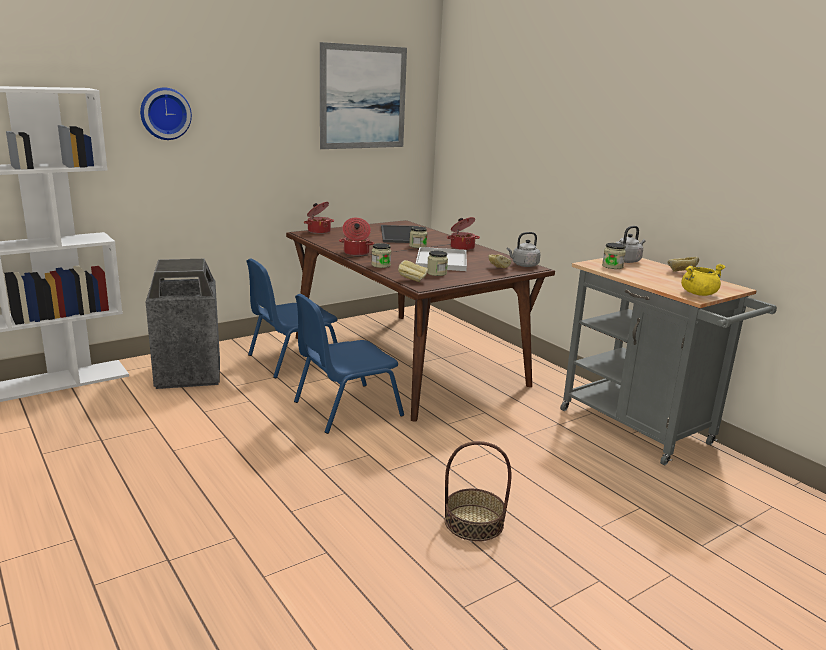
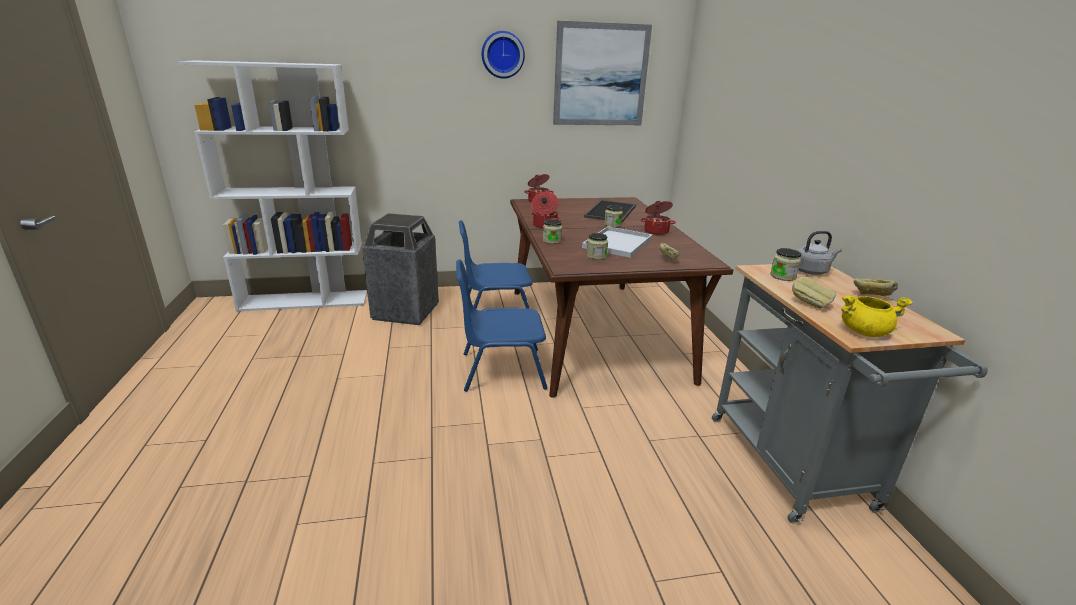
camera: 25 degrees right, 5 degrees up
(164, 113) = (407, 87): wall clock -> wall clock (502, 54)
(412, 280) = (562, 261): bread -> bread (810, 304)
(474, 523) = (521, 529): basket -> none
(523, 265) = (701, 259): grey kettle -> none

